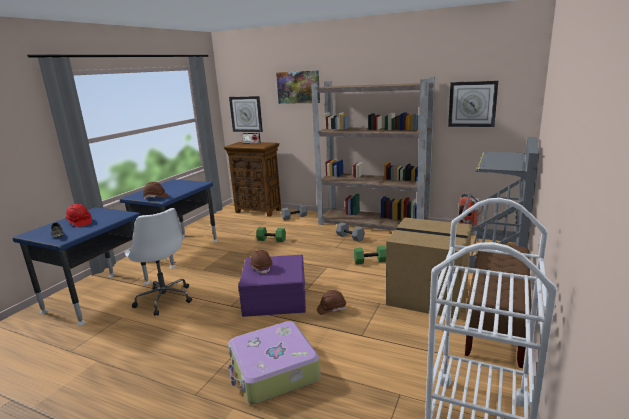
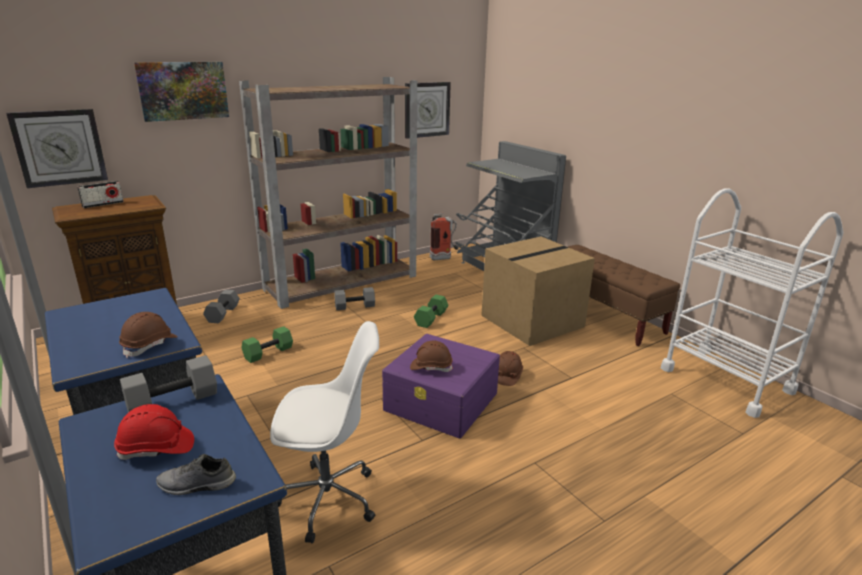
camera: 60 degrees left, 5 degrees up
(114, 214) = (173, 401): none -> grey dumbbell
(273, 371) = (596, 449): suitcase -> none

